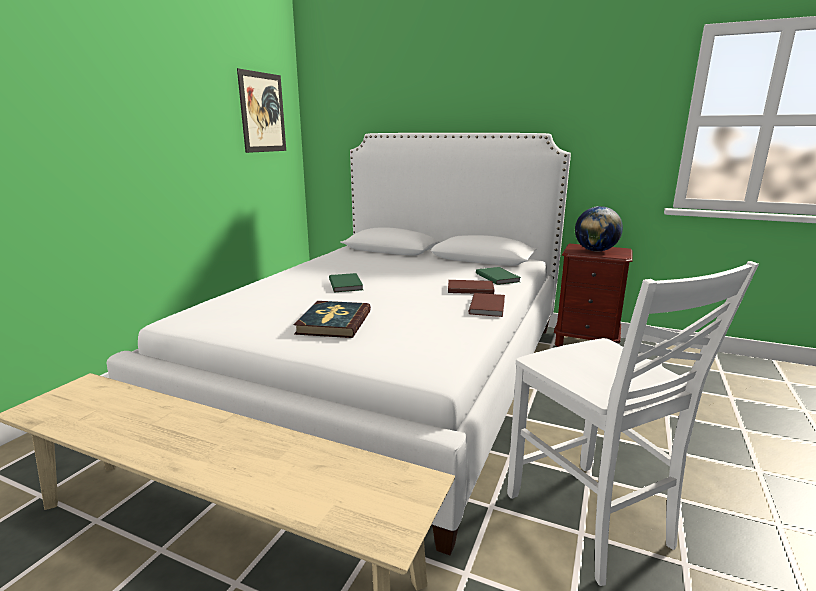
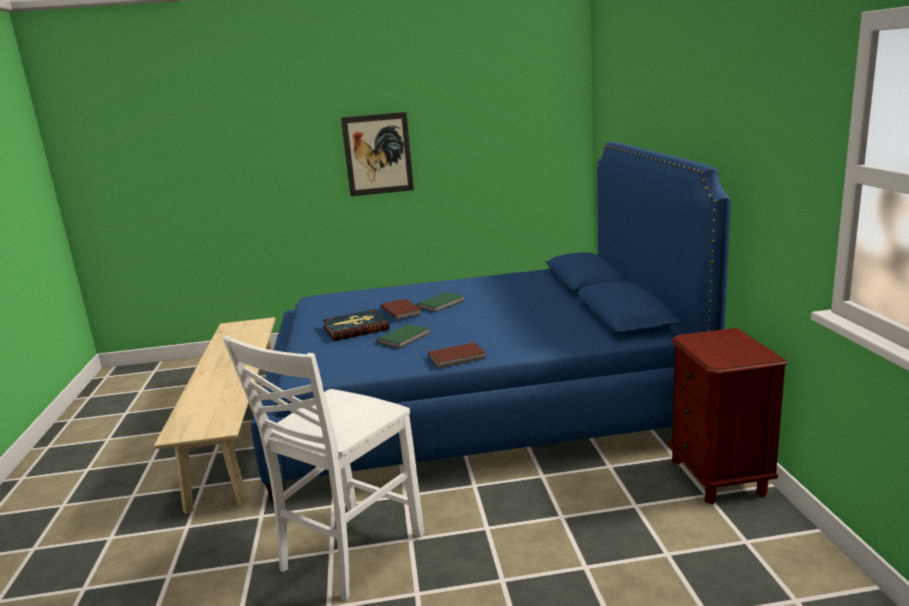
camera: 60 degrees right, 0 degrees up
(262, 112) = (528, 117): picture -> picture (378, 154)
(386, 374) = (475, 402): white bed -> blue bed
(469, 289) = (499, 339): brown book -> brown book (402, 310)
(498, 277) = (558, 339): green book -> green book (405, 338)
(595, 250) = (720, 346): globe -> none

